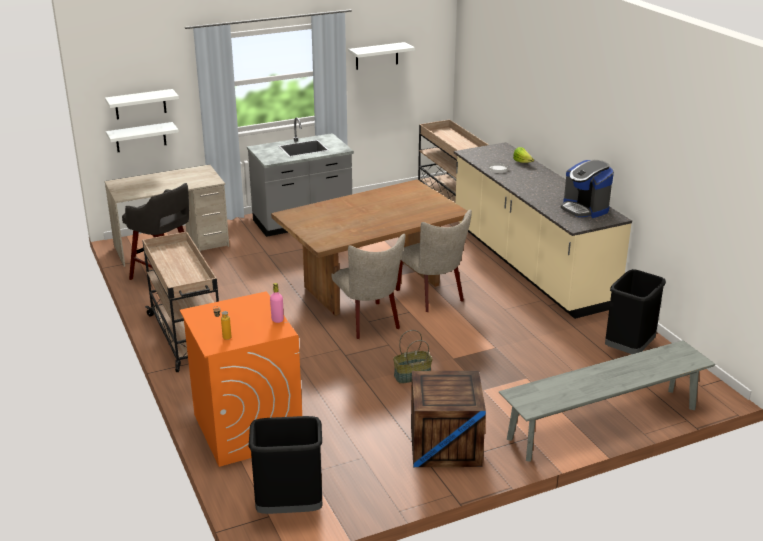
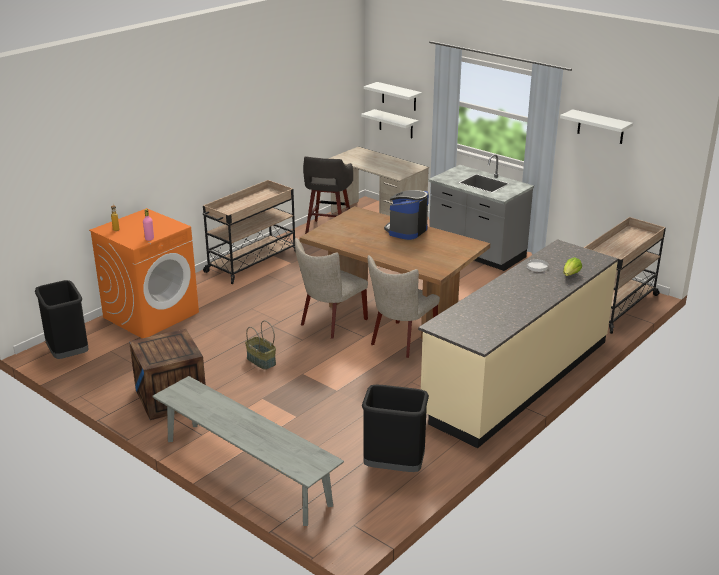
camera: 65 degrees right, 0 degrees up
(584, 208) = (486, 324): coffee machine -> coffee machine (406, 230)

